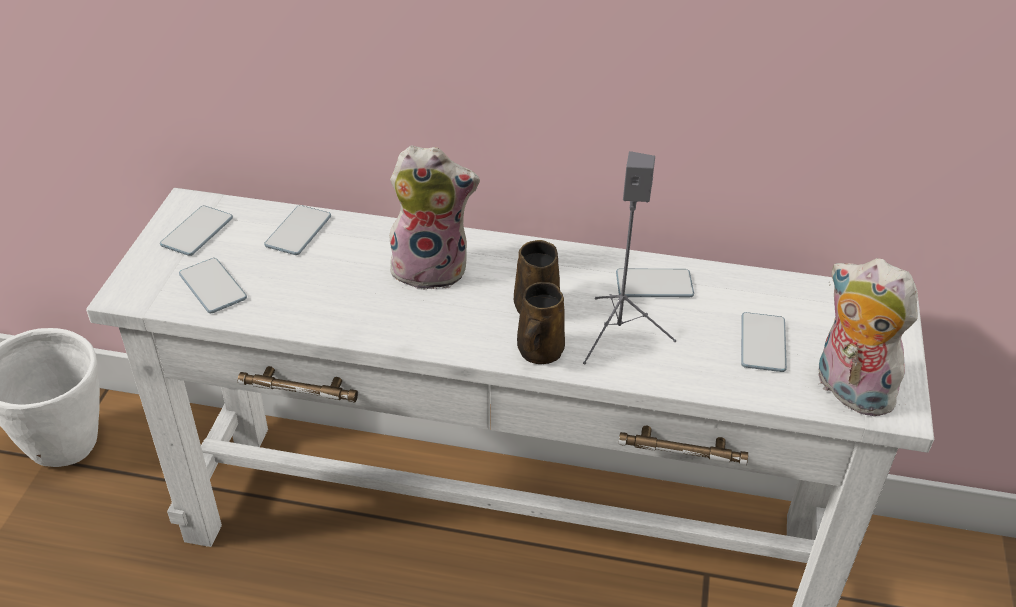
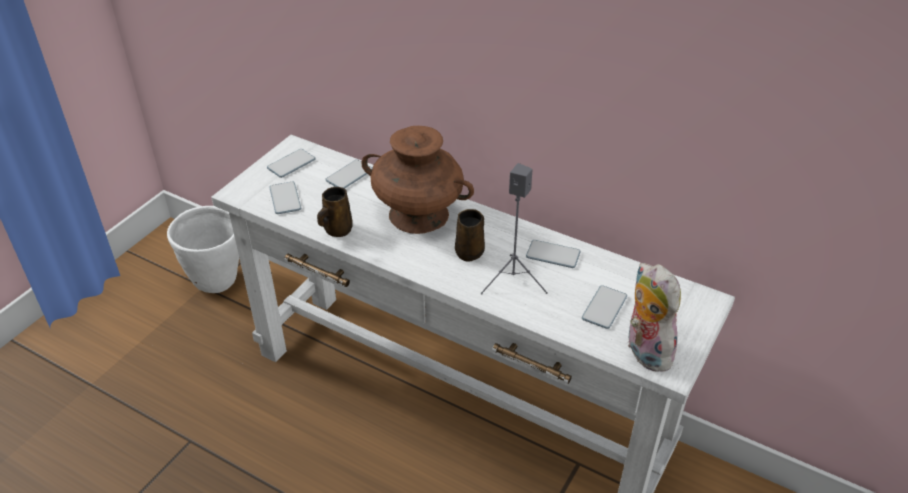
camera: 20 degrees right, 0 degrees up
(432, 268) = (418, 214): plush toy -> brown vase
(539, 352) = (456, 280): brown mug -> brown mug (337, 230)

